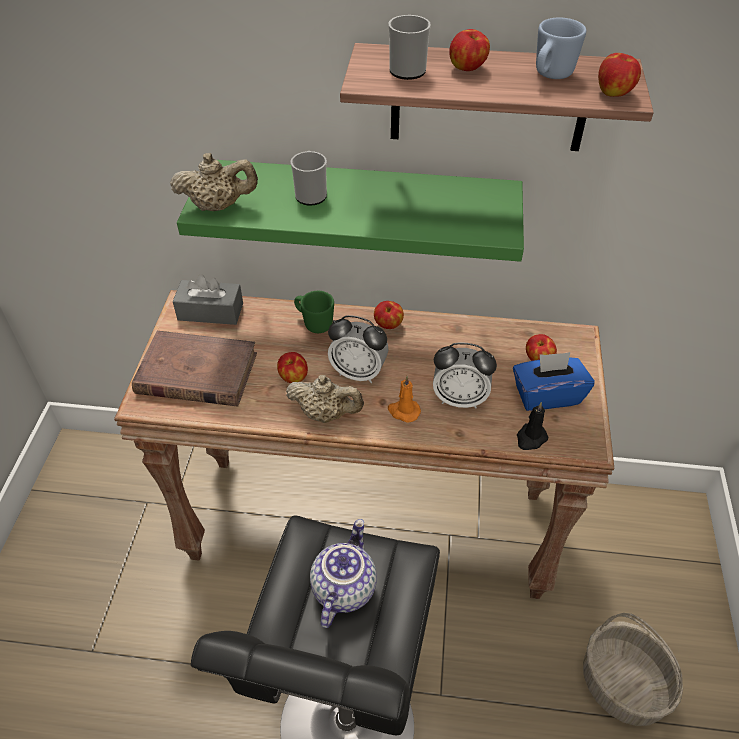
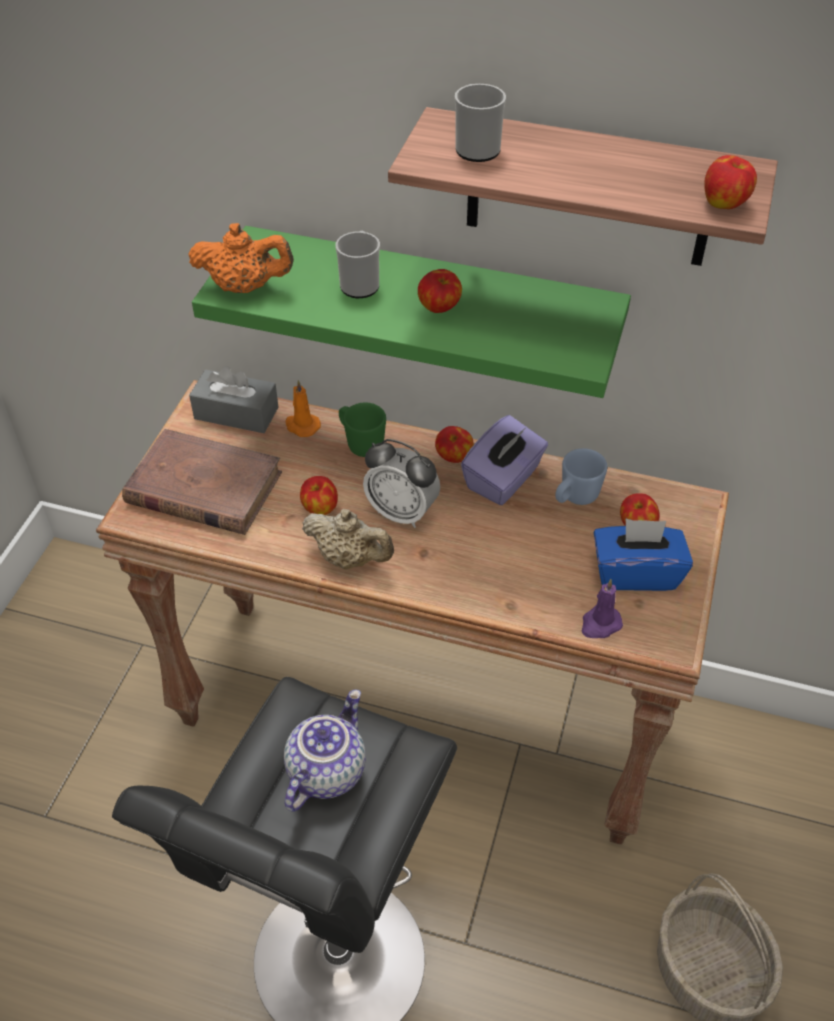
camera: 10 degrees right, 0 degrees up
(218, 206) = (245, 287): beige teapot -> orange teapot
(403, 411) = (447, 568): orange candle -> orange candle (301, 426)
(430, 337) = (503, 479): none -> purple tissue box
(459, 398) = (522, 562): alarm clock -> none
(467, 68) = (553, 154): apple -> apple (439, 308)
(530, 438) = (600, 624): black candle -> purple candle
(550, 76) = (652, 173): blue mug -> blue mug (575, 498)

